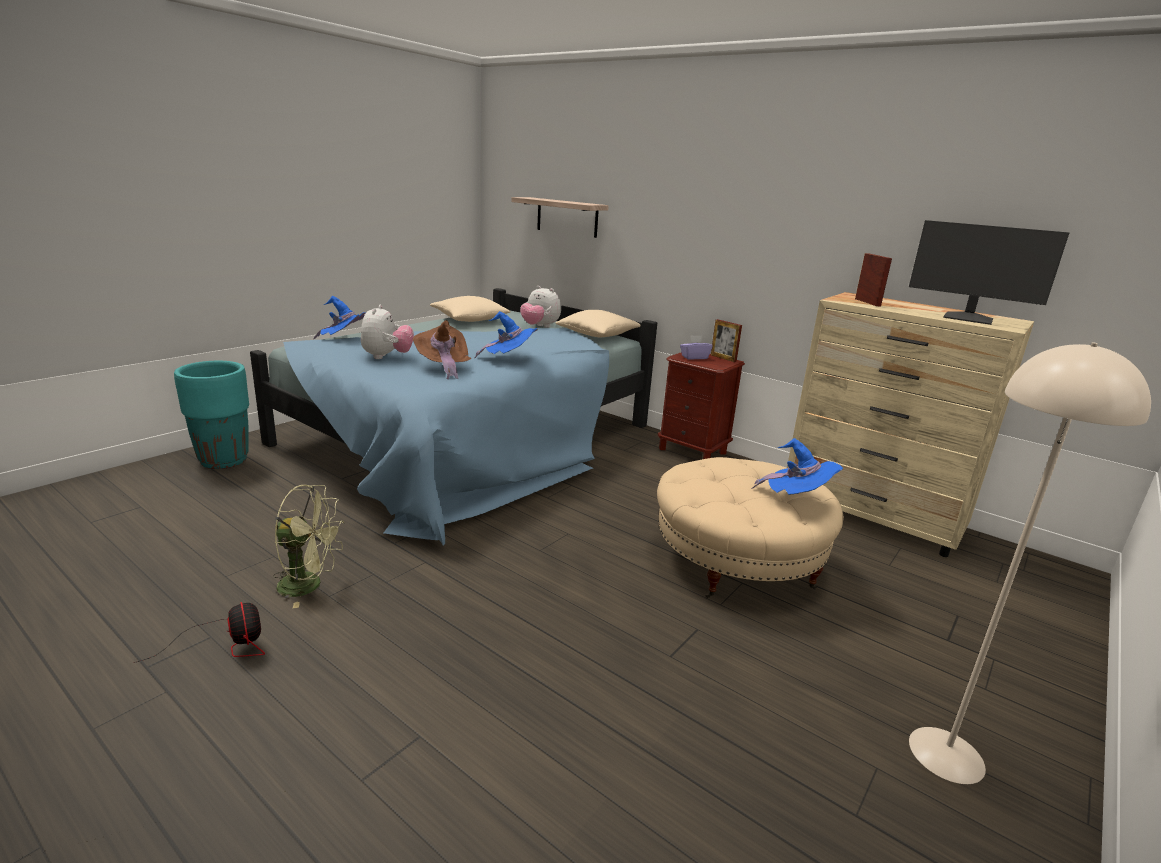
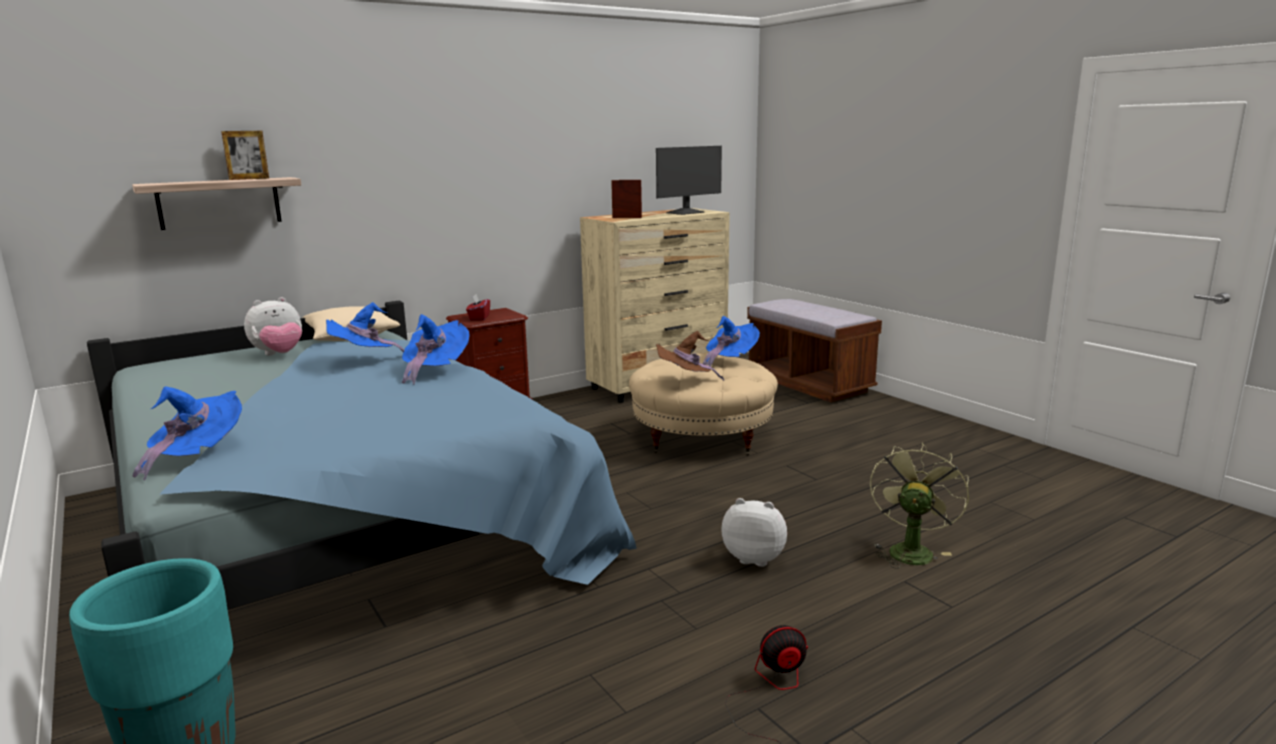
camera: 70 degrees left, 5 degrees down
(309, 585) = (670, 642): green fan -> green fan (910, 550)
(387, 357) = (357, 424): plush toy -> plush toy (755, 558)
(443, 368) = (440, 399): brown hat -> brown hat (685, 381)
(470, 320) = (180, 383): beige pillow -> none
(527, 342) = (365, 360): none -> blue hat
(694, 357) = (479, 318): purple tissue box -> red tissue box
(723, 358) = (491, 311): picture frame -> picture frame (249, 179)
(947, 755) = (904, 428): beige floor lamp -> none
(1036, 637) = (808, 383): none -> brown bench

